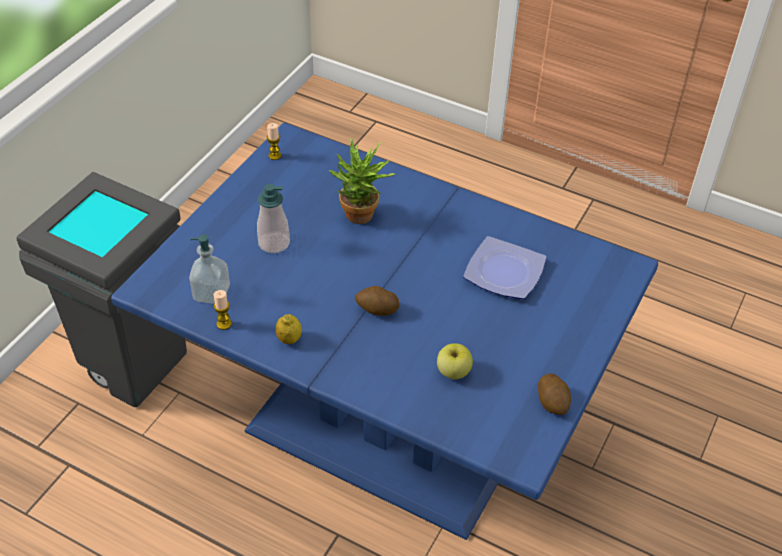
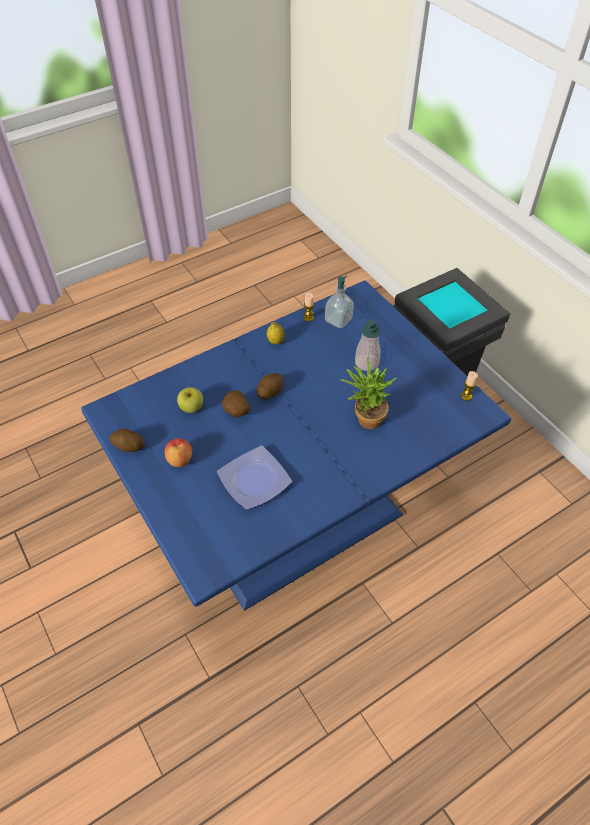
camera: 120 degrees right, 5 degrees up
(430, 326) = (236, 413): none -> potato
(530, 345) = (180, 460): none -> apple

